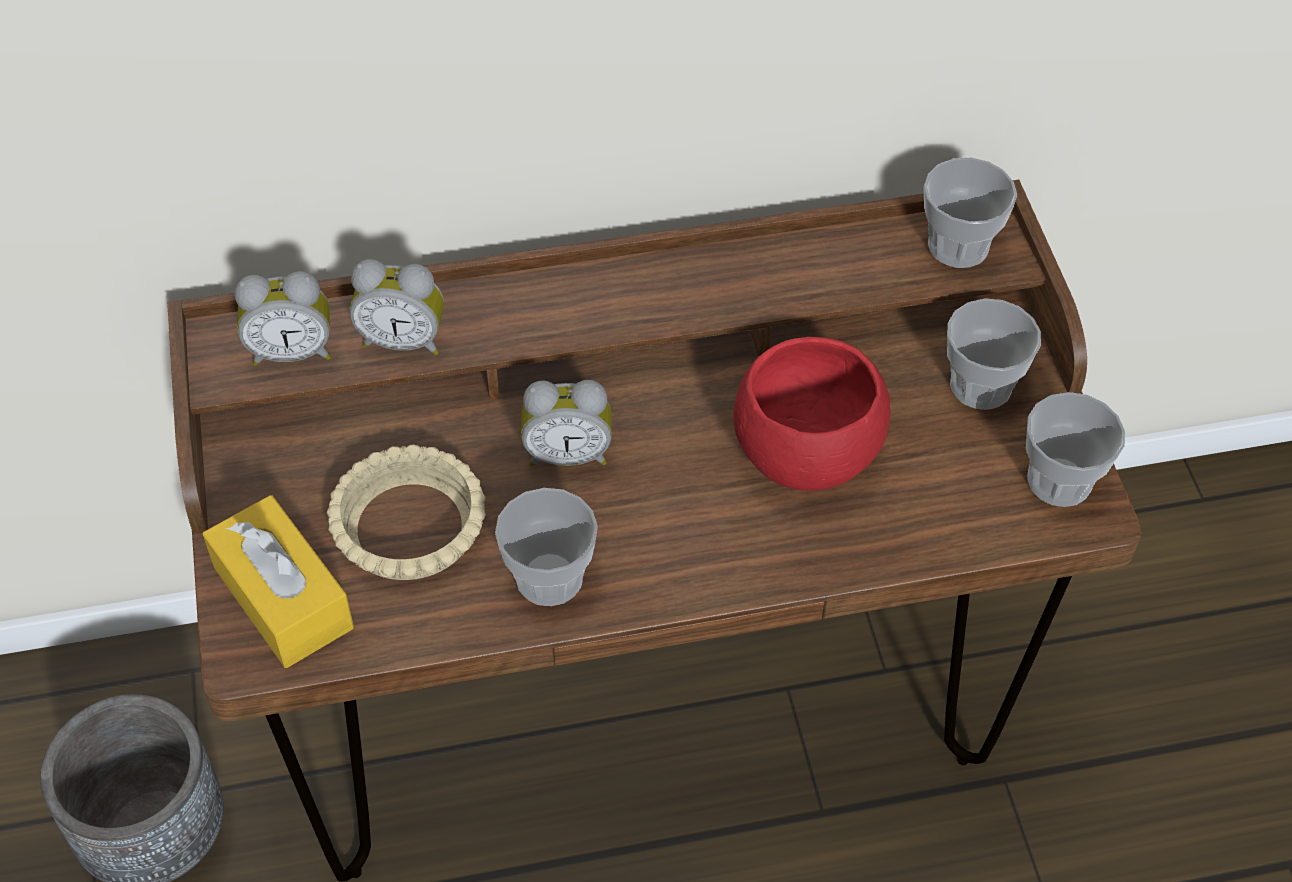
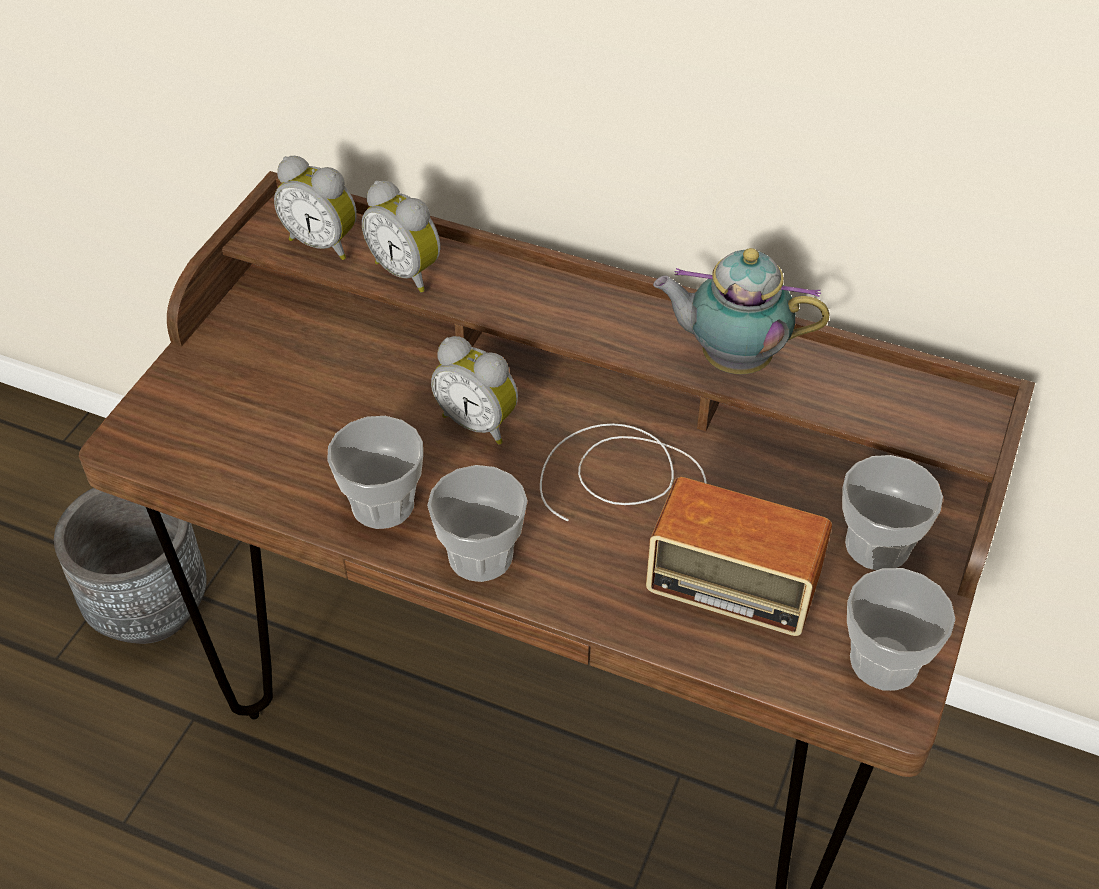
camera: 35 degrees right, 5 degrees down
(283, 597) = (187, 416): yellow tissue box -> none
(408, 526) = (316, 413): beige bowl -> none
(765, 280) = (730, 359): none -> teapot
(805, 454) = (670, 520): red bowl -> radio
(958, 245) = (931, 411): cup -> cup (480, 555)

